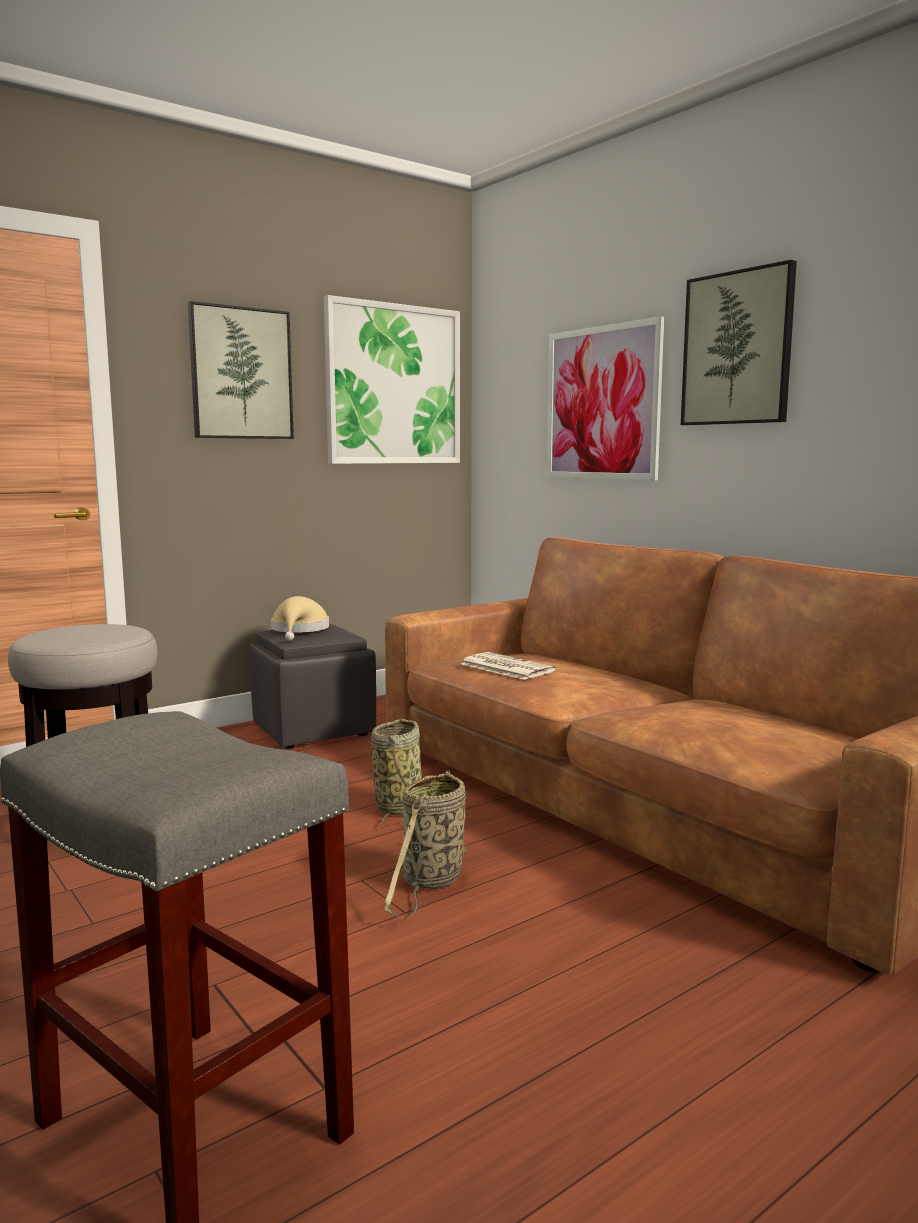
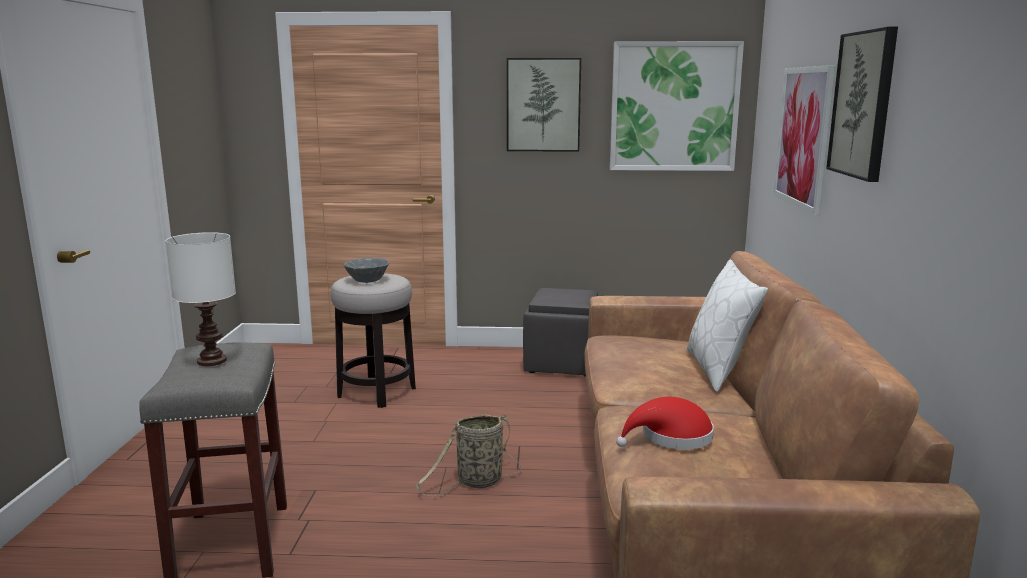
camera: 40 degrees right, 5 degrees up
(81, 632) = (367, 280): none -> grey bowl
(158, 745) = (213, 361): none -> white table lamp
(299, 630) = (557, 292): beige hat -> none
(399, 806) = (532, 431): basket -> none
(505, 667) = (628, 352): newspaper -> none
(602, 667) = (719, 369): none -> white pillow
(720, 722) = (671, 437): none -> red hat

